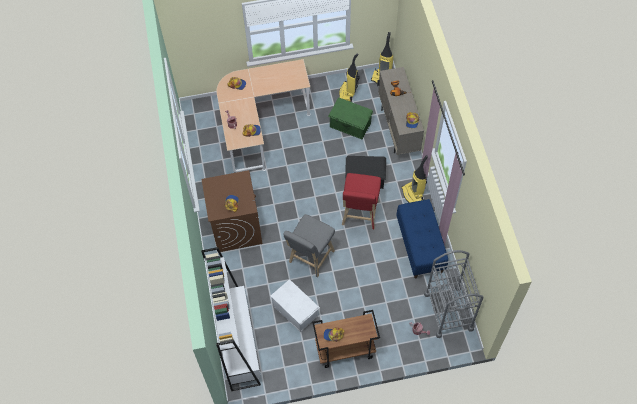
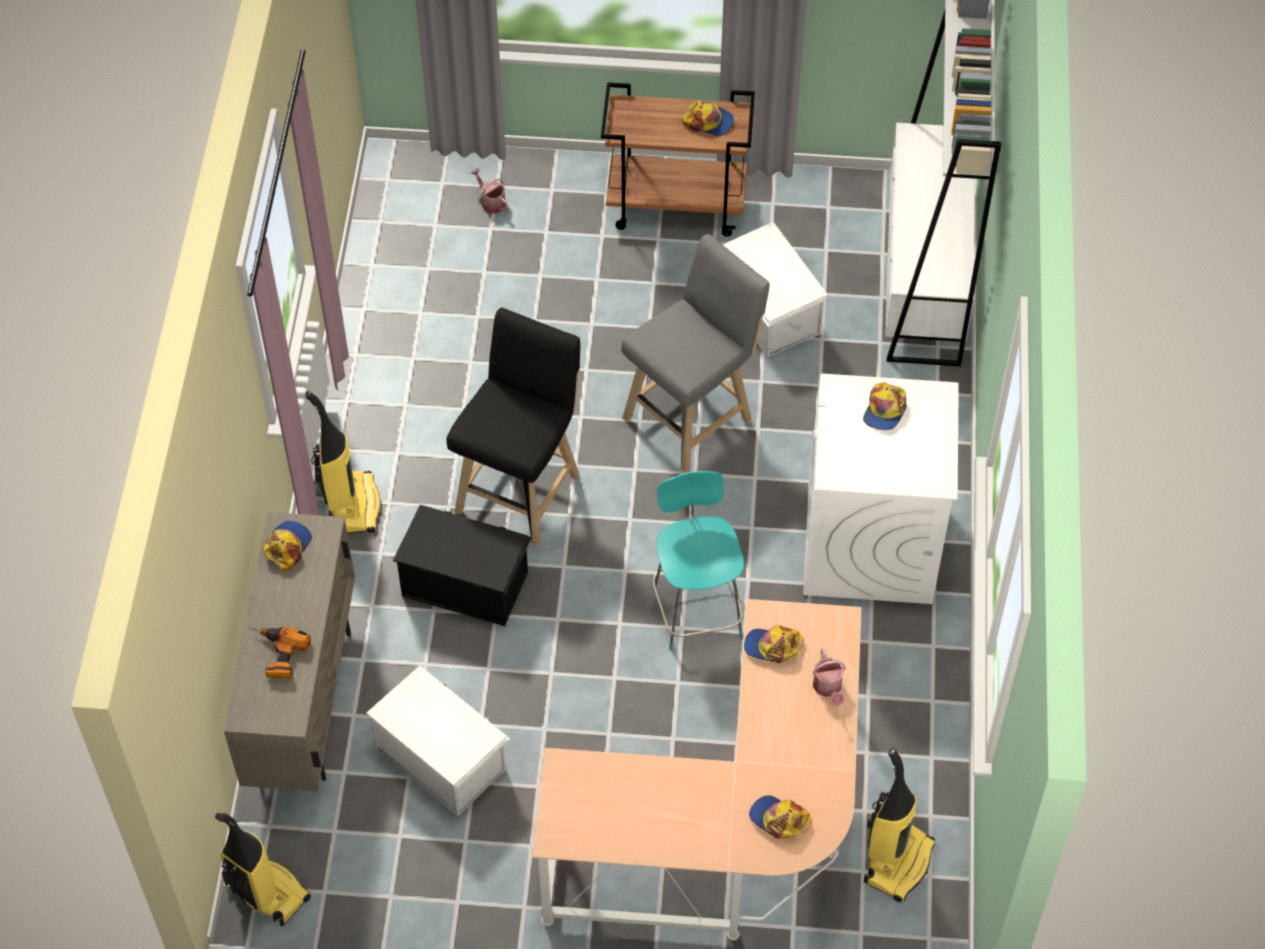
camera: 165 degrees left, 5 degrees down
(236, 227) = (870, 543): brown washing machine -> white washing machine
(287, 190) = (697, 608): none -> turquoise chair
(348, 92) = (402, 873): vacuum cleaner -> vacuum cleaner (897, 861)
(350, 125) = (441, 756): green storage box -> white storage box
(359, 215) = (521, 489): red stool -> black stool
(420, 246) = (398, 374): blue bench -> none
(448, 311) = (402, 222): grey cart -> none

